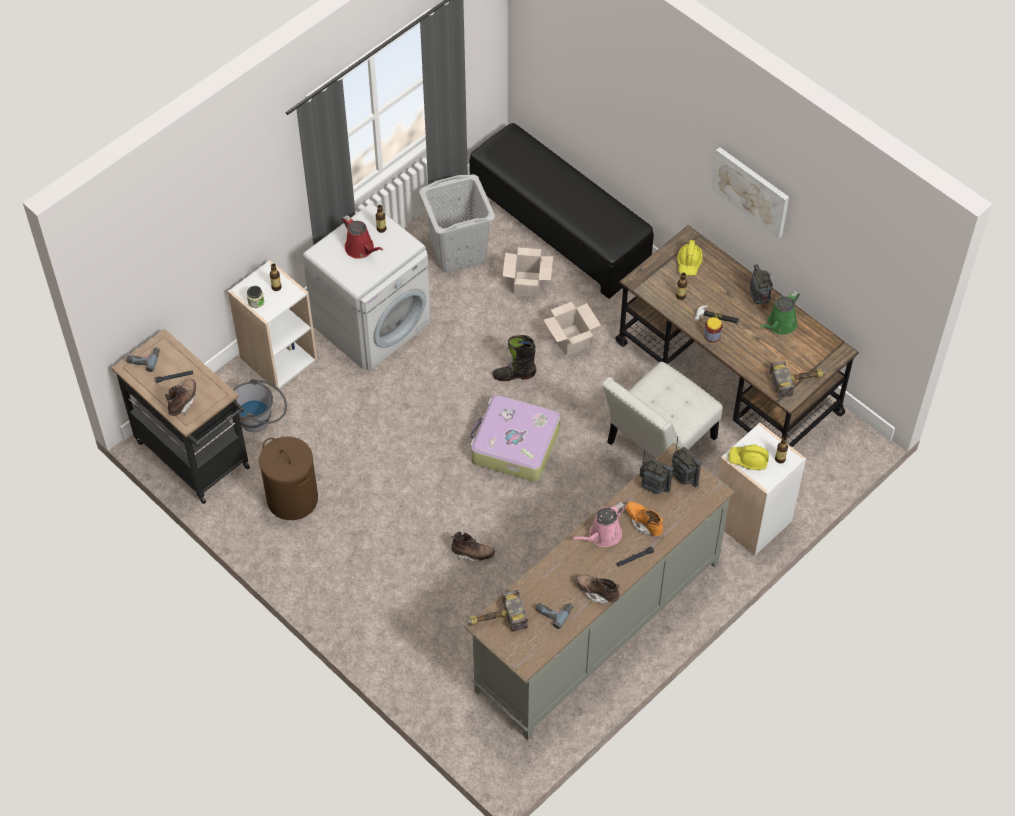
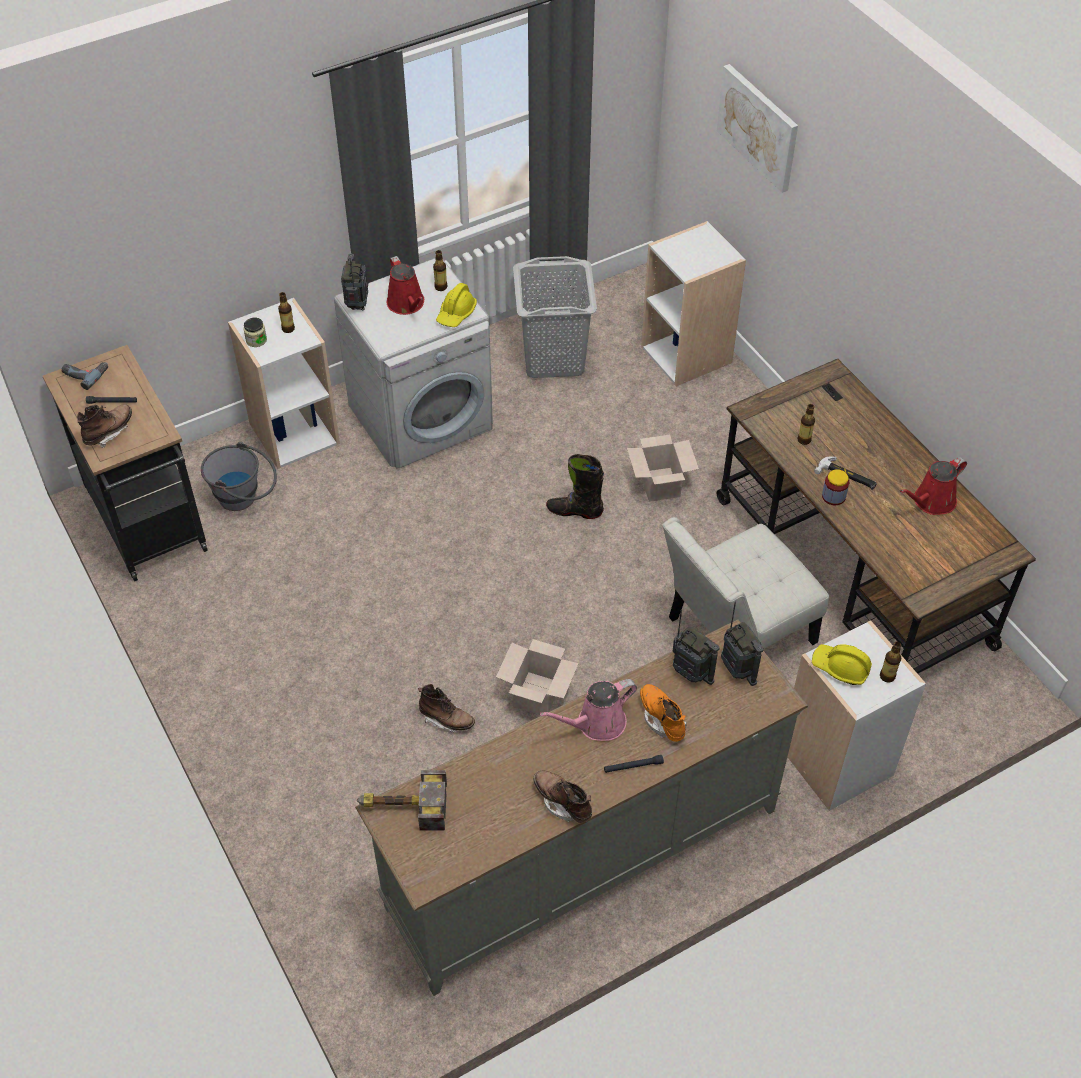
camera: 15 degrees right, 5 degrees down
(292, 498) = (244, 599): brown laundry basket -> none
(514, 445) = (546, 595): suitcase -> none
(528, 285) = (626, 411): cardboard box -> cardboard box (537, 696)
(553, 611) = (491, 815): power drill -> none
(560, 227) = (686, 355): black bench -> bookcase
(689, 263) = (826, 402): yellow hard hat -> yellow hard hat (456, 314)
(751, 191) = (925, 306): picture -> picture (758, 127)
(759, 299) = (910, 464): radio -> radio (357, 305)
(780, 325) = (931, 502): green watering can -> red watering can
(799, 381) = (941, 578): hammer -> none

